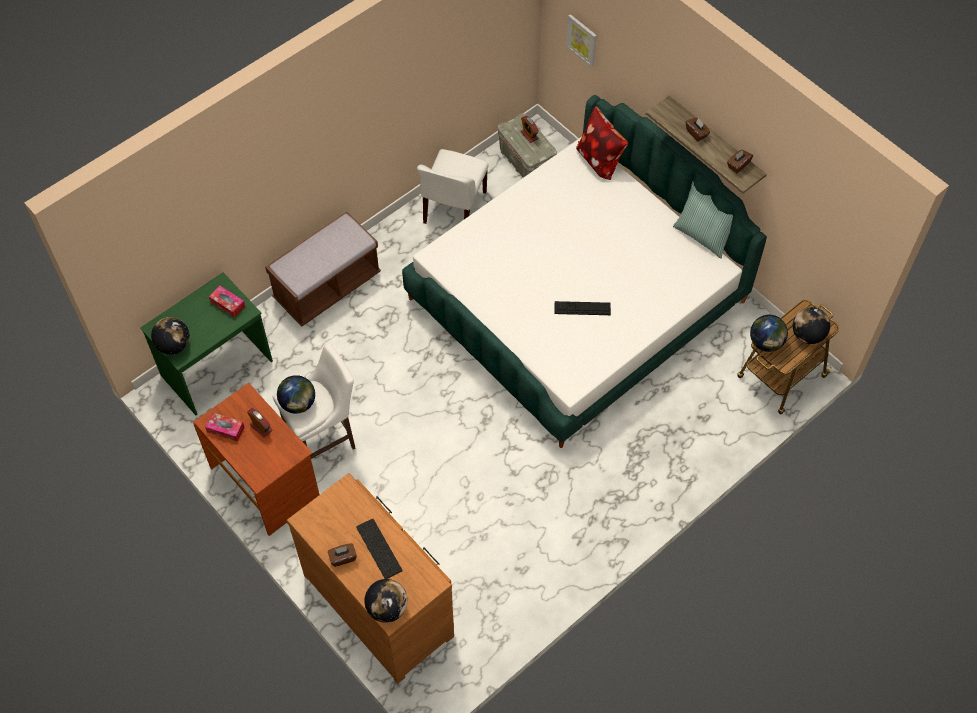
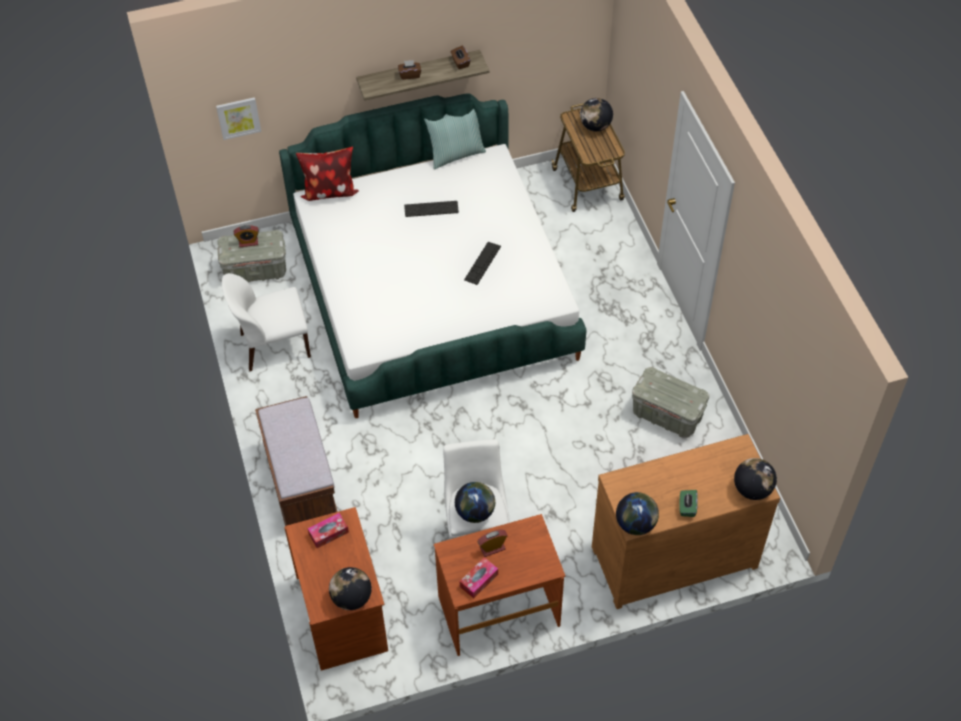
camera: 65 degrees left, 5 degrees down
(217, 369) = (343, 613): green desk -> brown desk
(343, 558) = (687, 507): brown tissue box -> green tissue box
(377, 548) = (689, 477): keyboard -> keyboard (430, 209)
(454, 208) = (273, 345): white chair -> white chair turned 120 degrees clockwise
(534, 546) = (667, 415): none -> grey storage box
(766, 343) = (589, 154): globe -> globe (636, 524)

